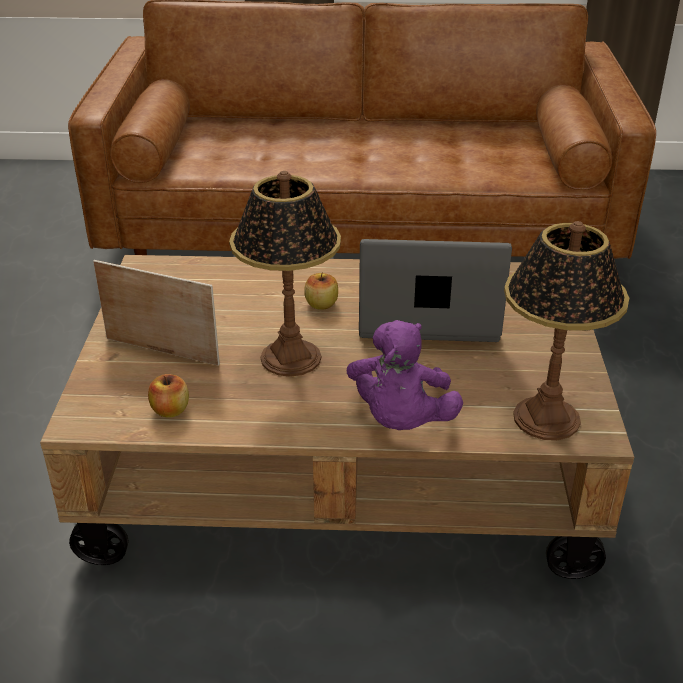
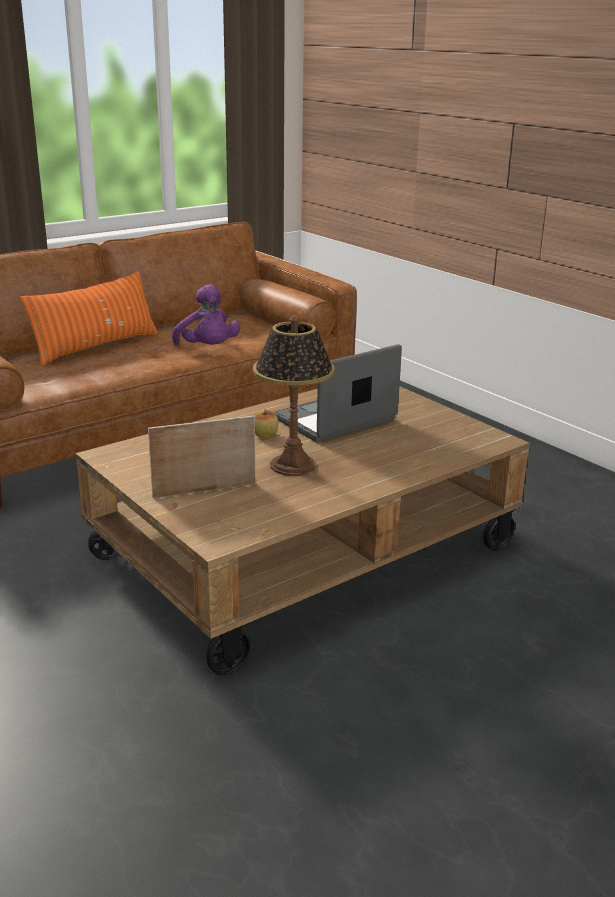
camera: 40 degrees left, 10 degrees down
(170, 410) = (265, 514): apple -> none
(320, 129) = (96, 346): none -> orange pillow
(400, 420) = (402, 469): purple plush toy -> purple plush toy (208, 349)
(545, 418) = (468, 442): table lamp -> none

